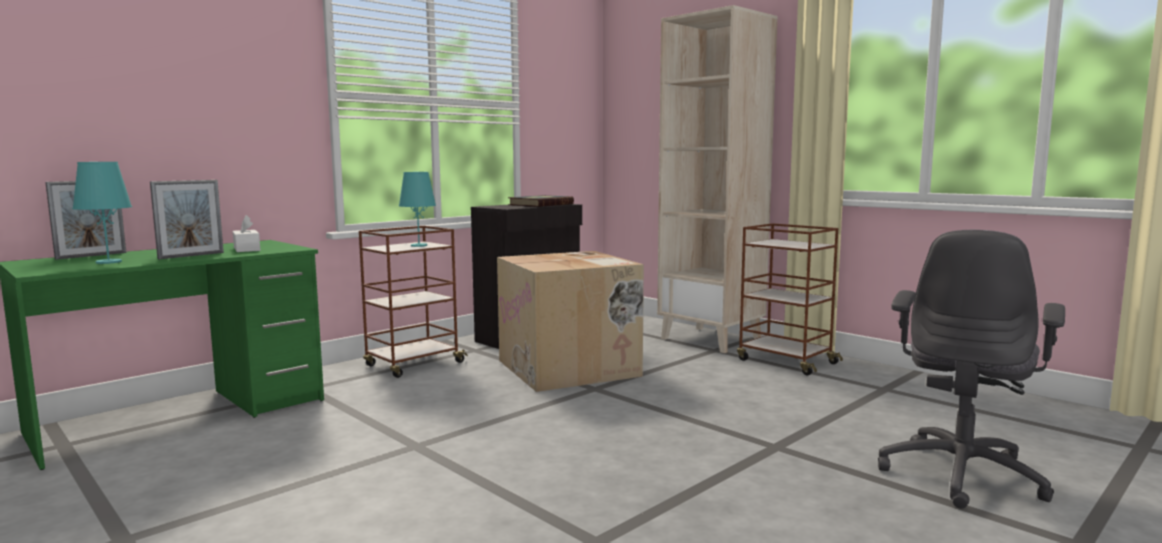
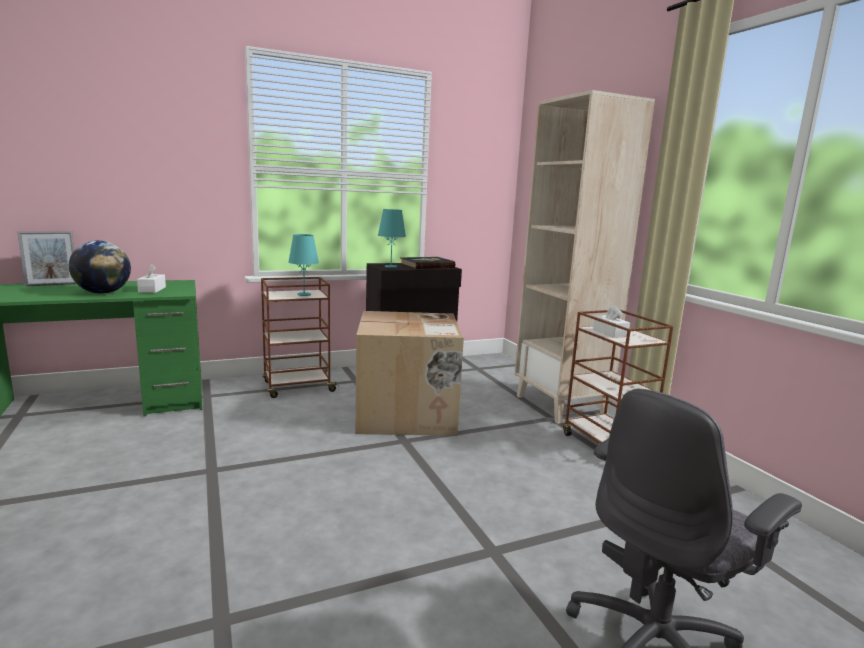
camera: 20 degrees right, 5 degrees up
(109, 262) = (43, 293): turquoise table lamp -> turquoise table lamp (391, 266)
(191, 255) = (103, 293): picture frame -> globe
(779, 243) = (610, 333): none -> white tissue box

